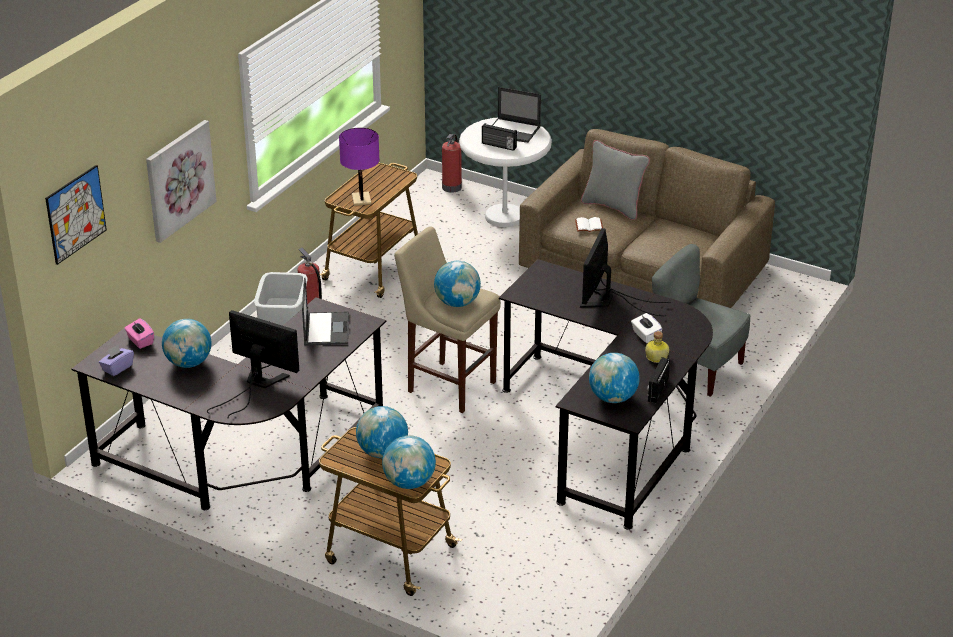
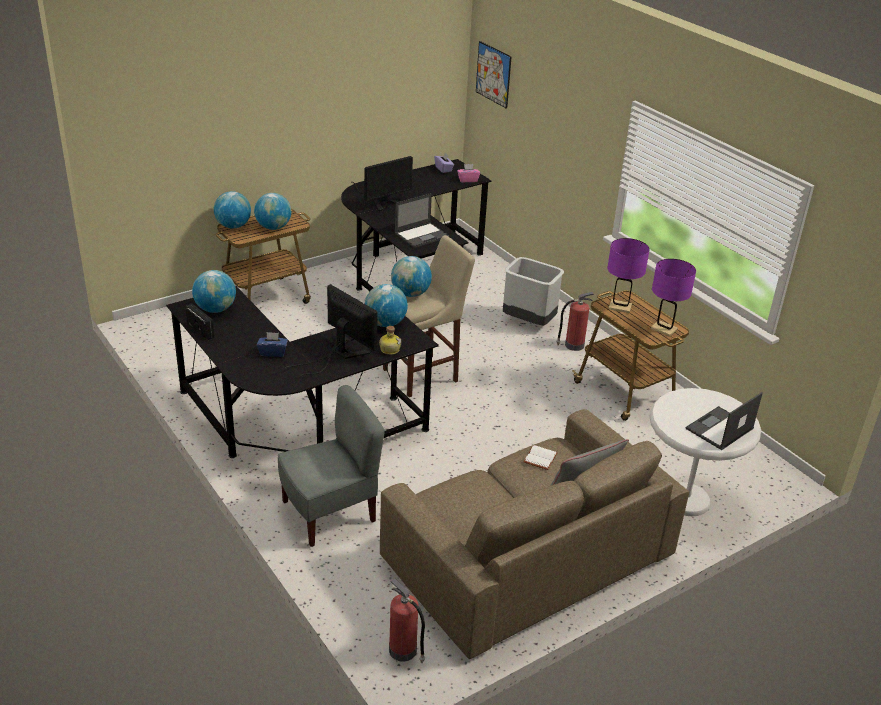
camera: 115 degrees right, 0 degrees up
(179, 180) = (561, 139): picture -> none
(188, 363) = (427, 187): globe -> globe (385, 323)
(326, 329) = (422, 235): laptop -> laptop turned 60 degrees counterclockwise
(382, 173) = (664, 329): none -> purple table lamp
(452, 187) = (769, 488): fire extinguisher -> fire extinguisher (404, 651)
(498, 146) = (687, 408): radio -> none
(645, 336) = (273, 352): white tissue box -> blue tissue box
(656, 357) = (239, 346): bottle -> bottle (389, 349)

